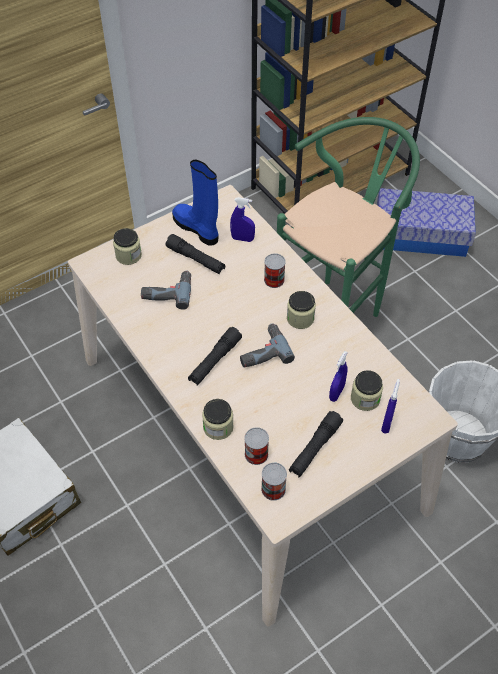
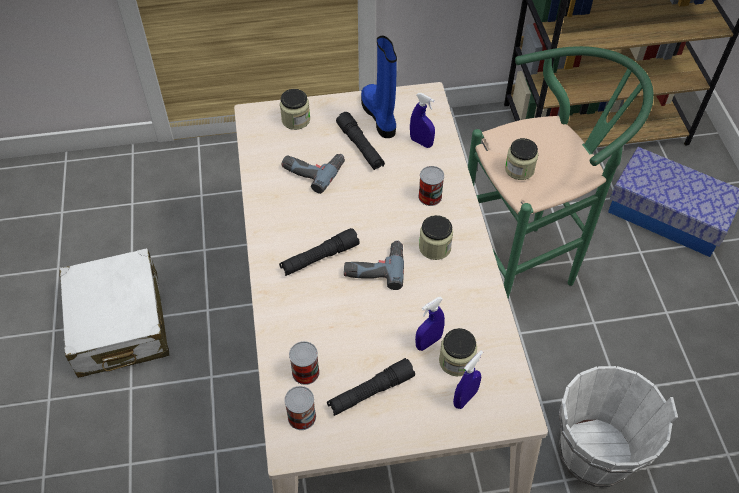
camera: 25 degrees right, 0 degrees up
(218, 427) = (283, 327): jar -> jar (519, 169)

